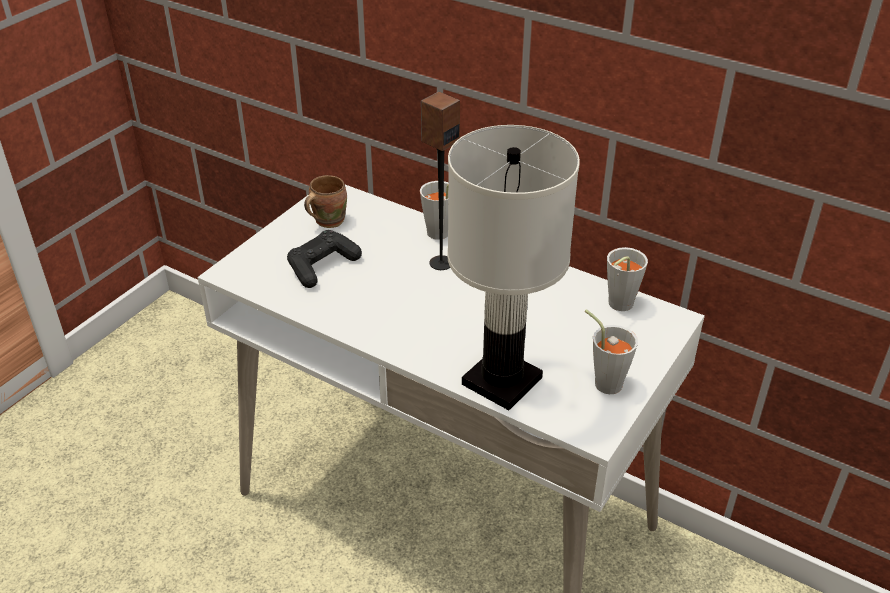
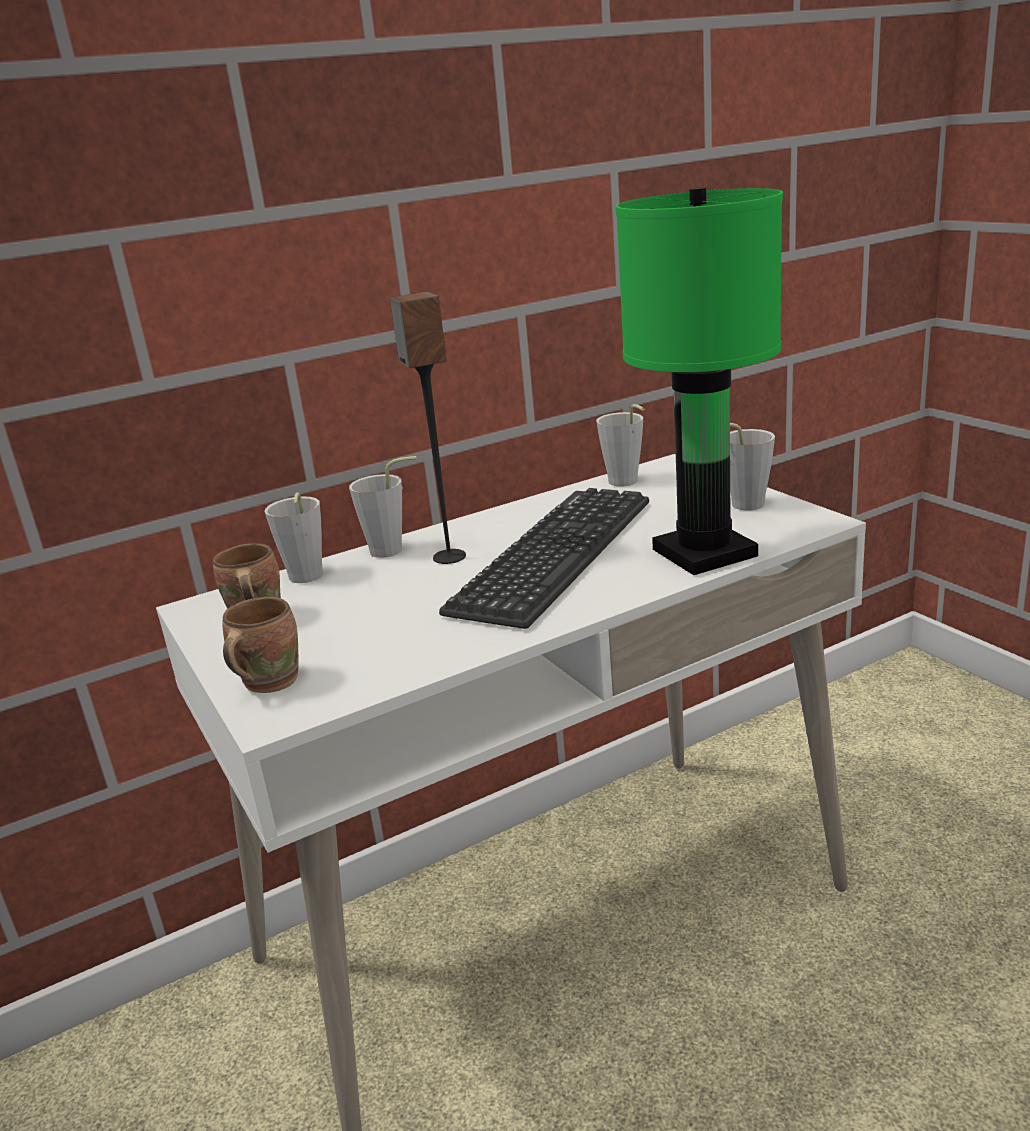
camera: 60 degrees left, 15 degrees down
(261, 255) = (266, 682): none -> brown mug
(322, 266) = (357, 635): black game controller -> none
(384, 217) = (305, 579): none -> grey cup
(466, 309) = (555, 554): none -> keyboard
(501, 380) = (702, 553): white table lamp -> green table lamp

